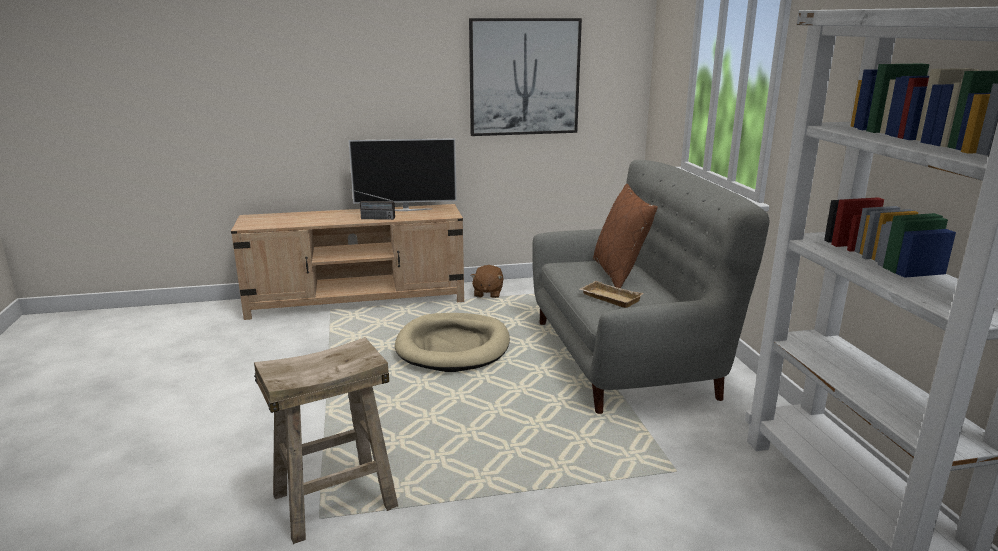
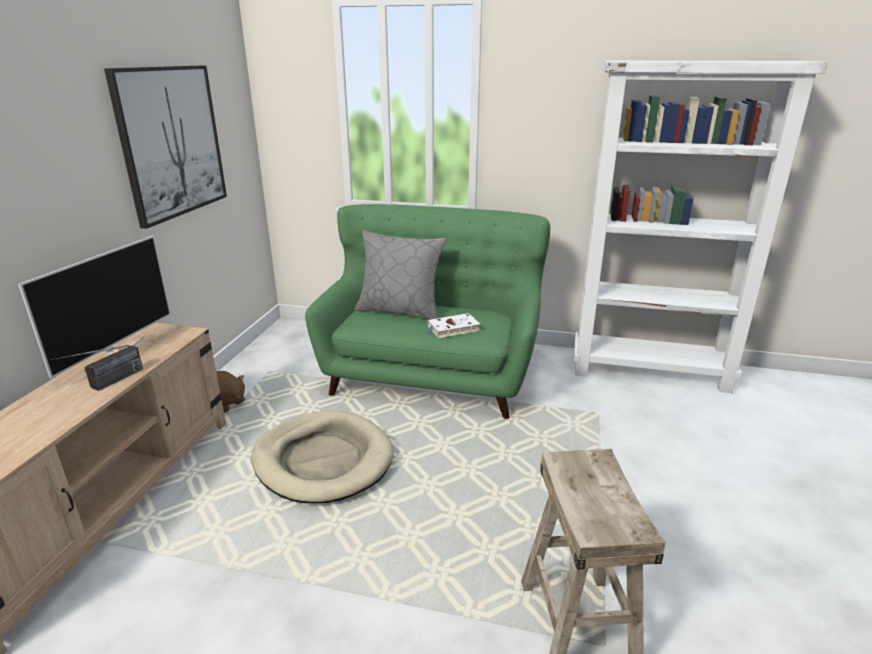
camera: 65 degrees left, 5 degrees up
(608, 298) = (452, 329): beige tray -> white book
(620, 273) = (400, 310): brown pillow -> grey pillow
(629, 357) = (431, 375): grey sofa -> green sofa

